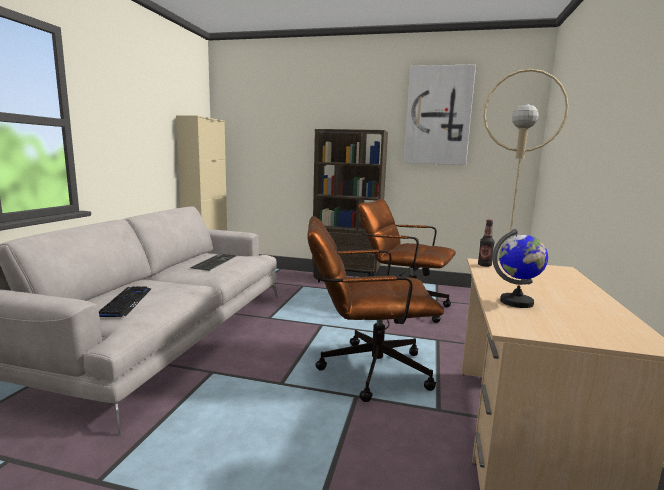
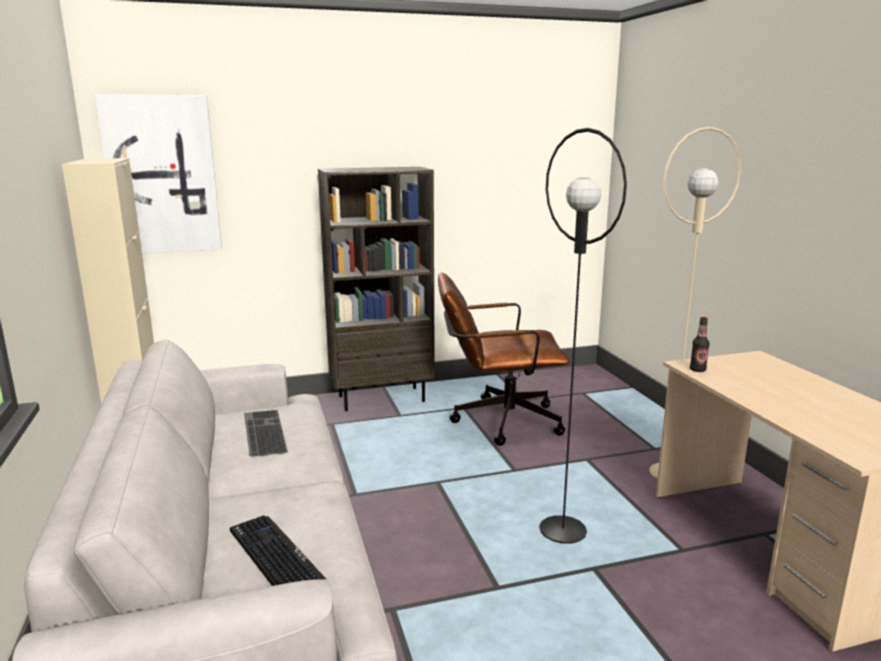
camera: 30 degrees left, 5 degrees up
(364, 369) = (562, 529): brown office chair -> black floor lamp
(438, 116) = (486, 140): picture -> picture (162, 175)
(517, 302) = (809, 420): globe -> none

